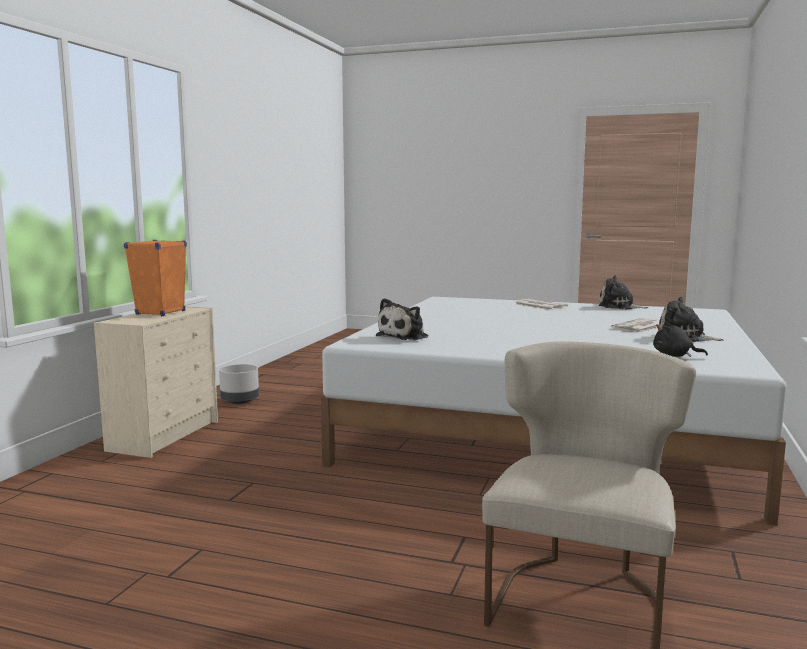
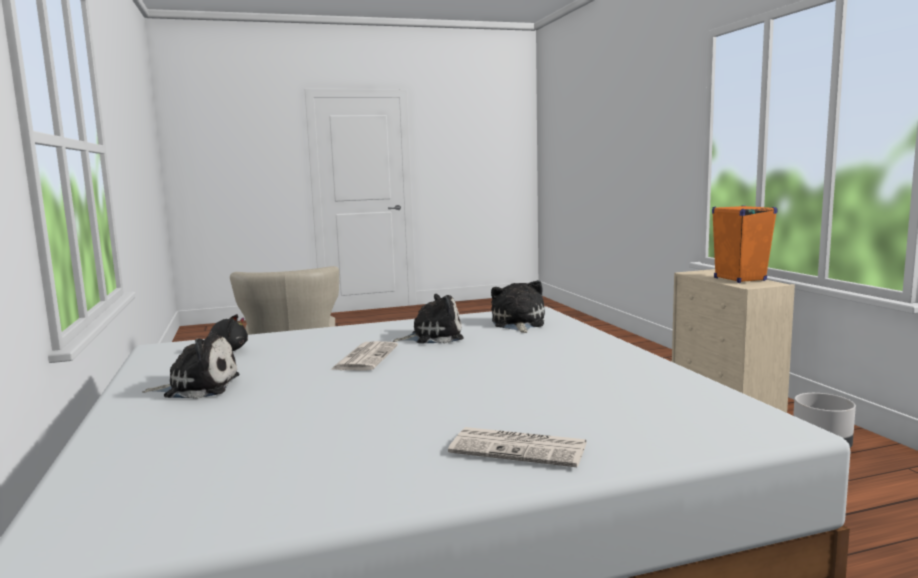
camera: 145 degrees right, 0 degrees up
(619, 307) = (327, 500): plush toy -> plush toy (433, 337)
(639, 327) = (264, 402): newspaper -> newspaper (365, 357)

